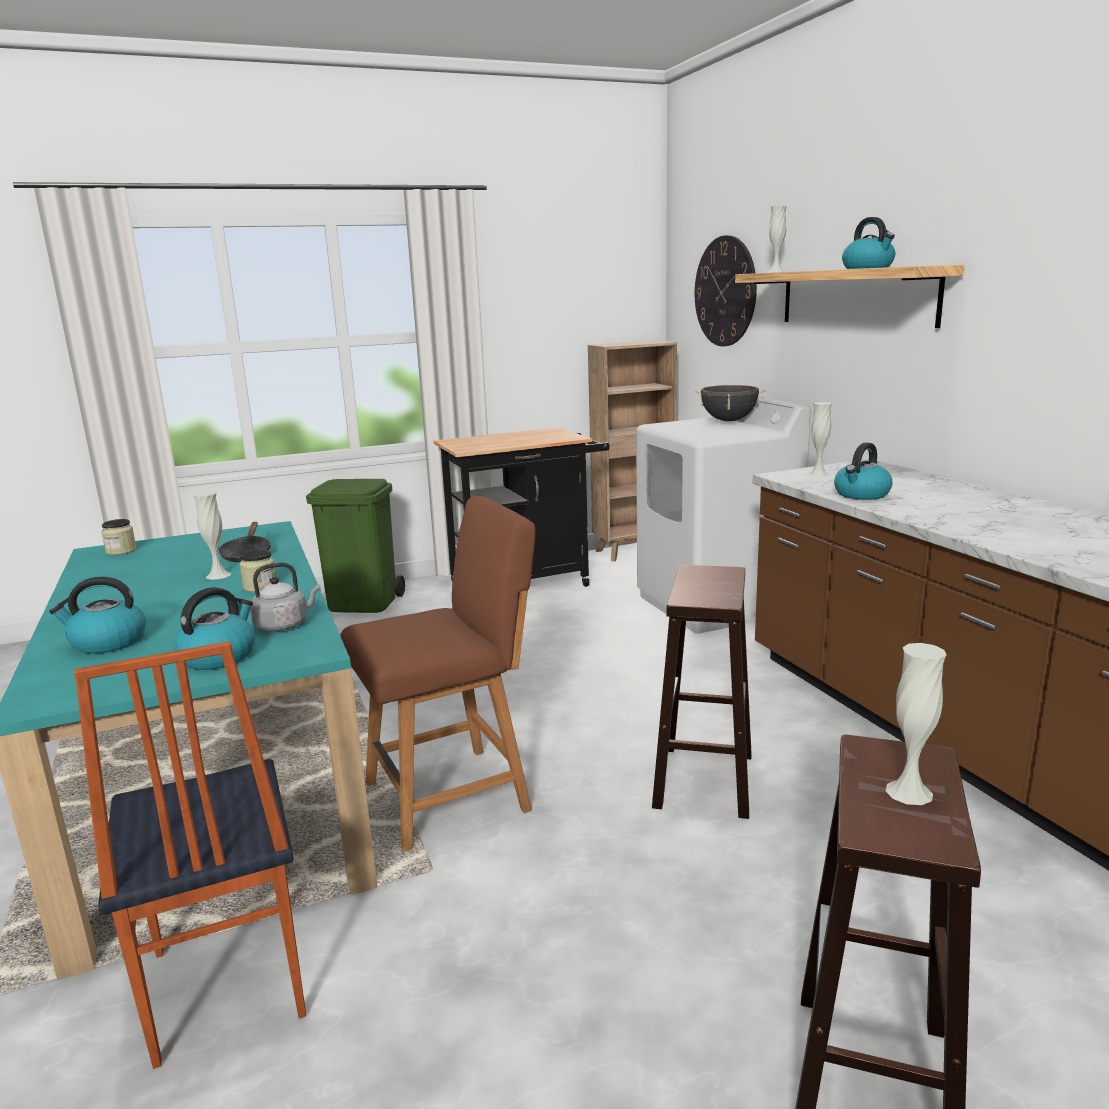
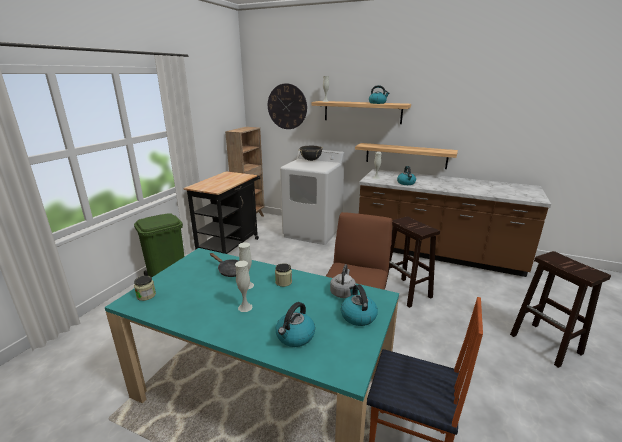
camera: 45 degrees left, 5 degrees up
(909, 792) = (571, 264): white vase -> white vase (245, 307)
(947, 425) = (405, 155): none -> shelf

